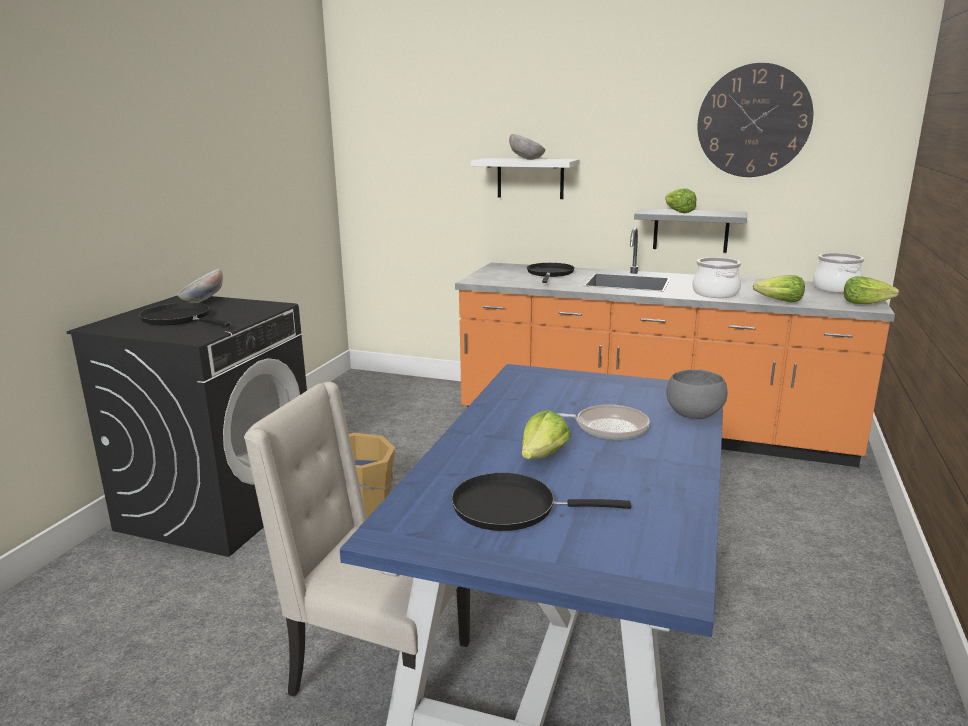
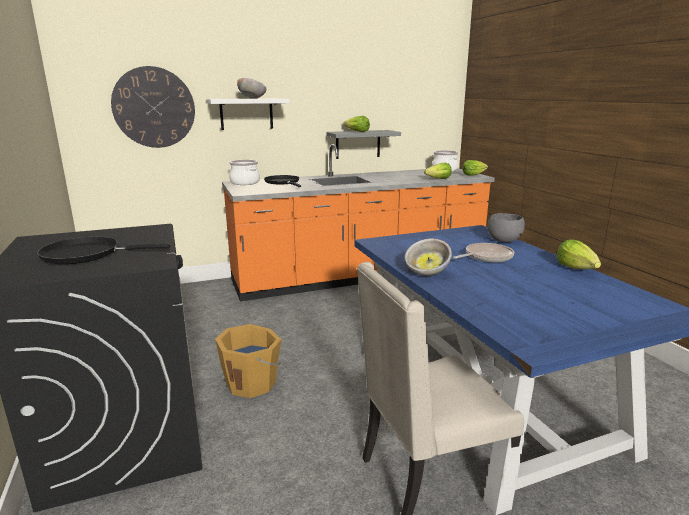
camera: 40 degrees left, 0 degrees up
(202, 301) = (66, 238): bowl -> bowl (427, 273)
(511, 508) = (547, 308): black frying pan -> none
(543, 456) = (495, 279): lettuce -> lettuce (577, 268)
(716, 293) = (401, 180): cooking pot -> cooking pot (245, 183)
(753, 121) = (388, 72): wall clock -> wall clock (154, 107)

